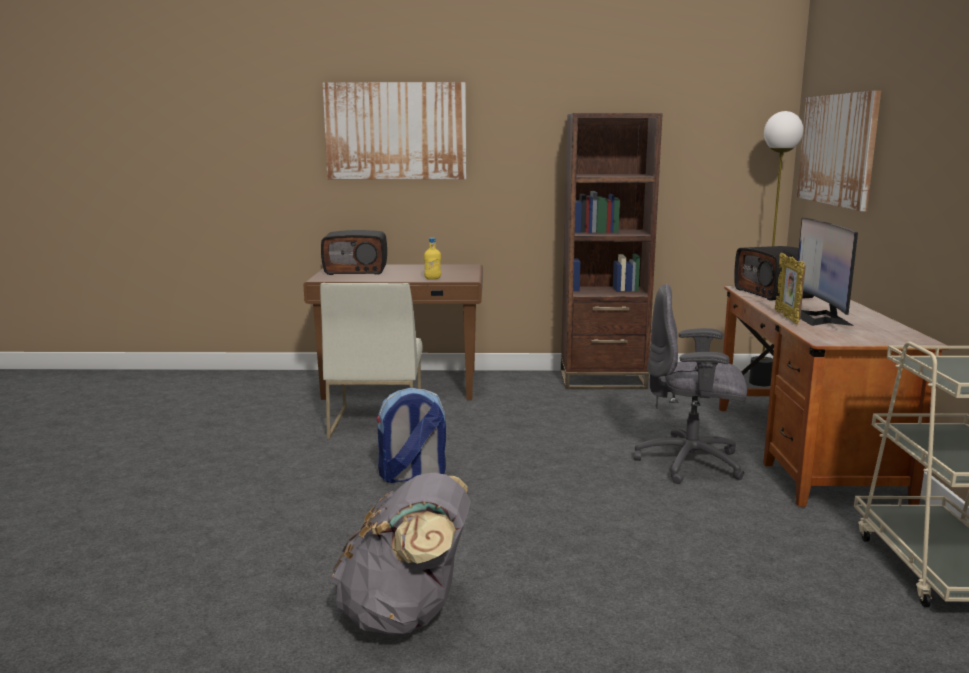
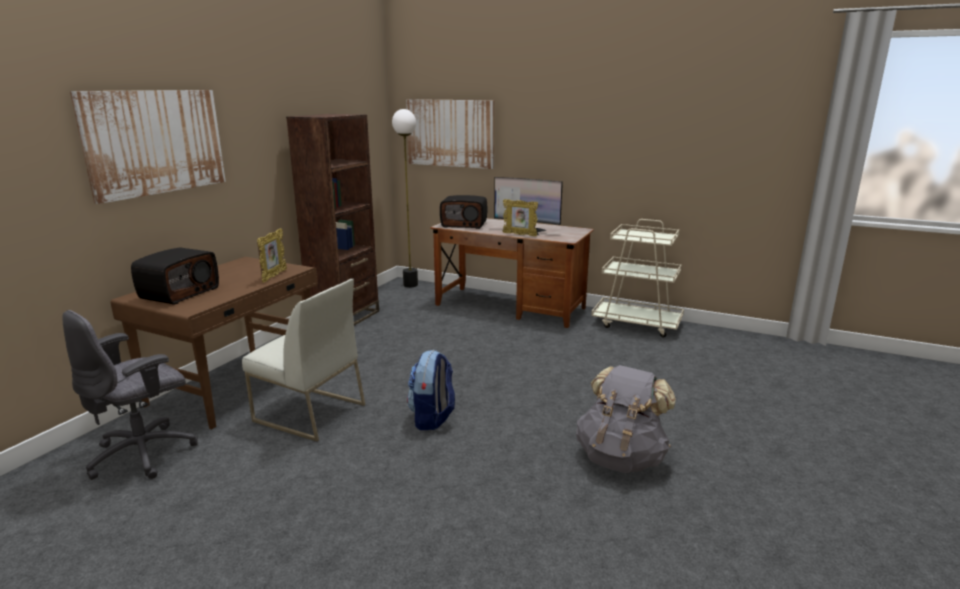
camera: 65 degrees left, 5 degrees up
(432, 278) = (274, 276): yellow bottle -> picture frame
(691, 463) = (498, 334): grey office chair -> grey office chair (145, 453)

